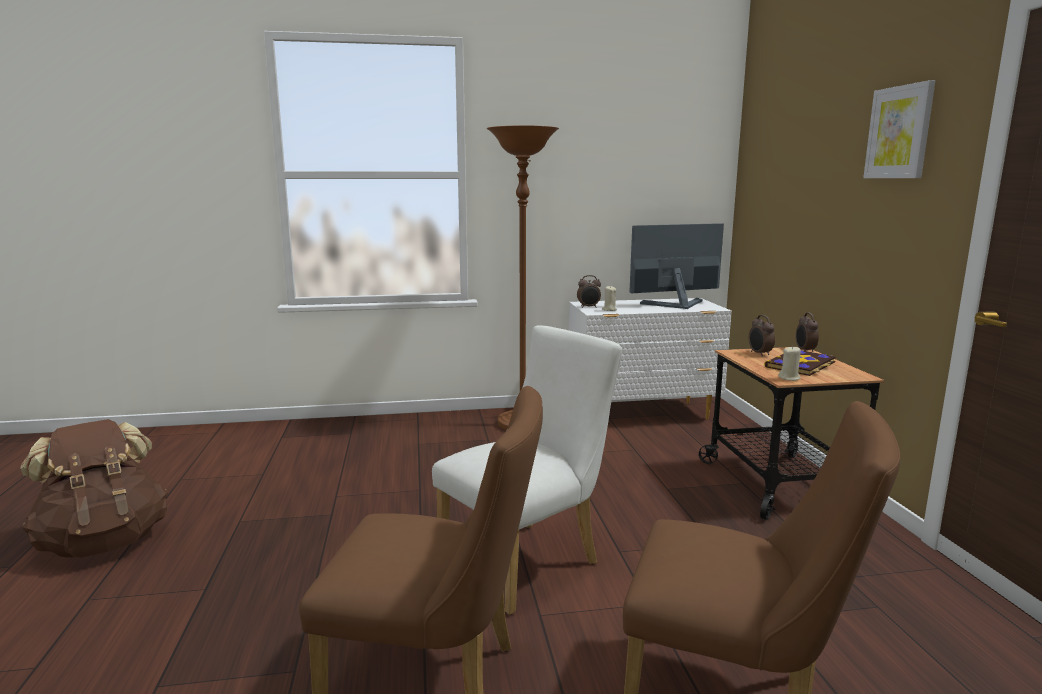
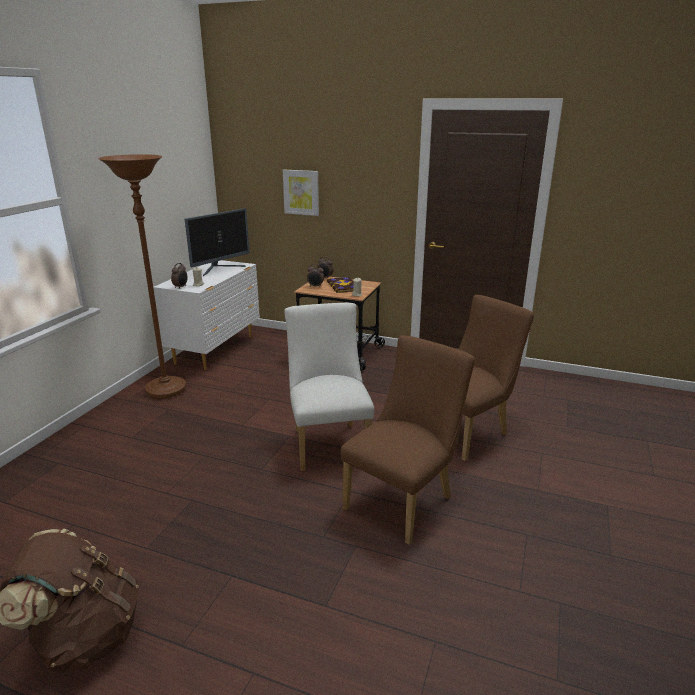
camera: 60 degrees left, 10 degrees up
(676, 305) = (220, 269): monitor -> monitor turned 150 degrees counterclockwise
(899, 132) = (364, 156): picture -> picture (301, 192)

